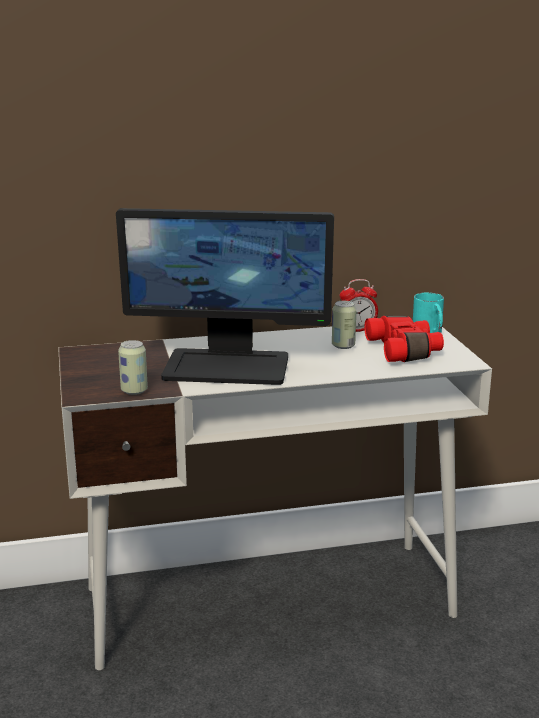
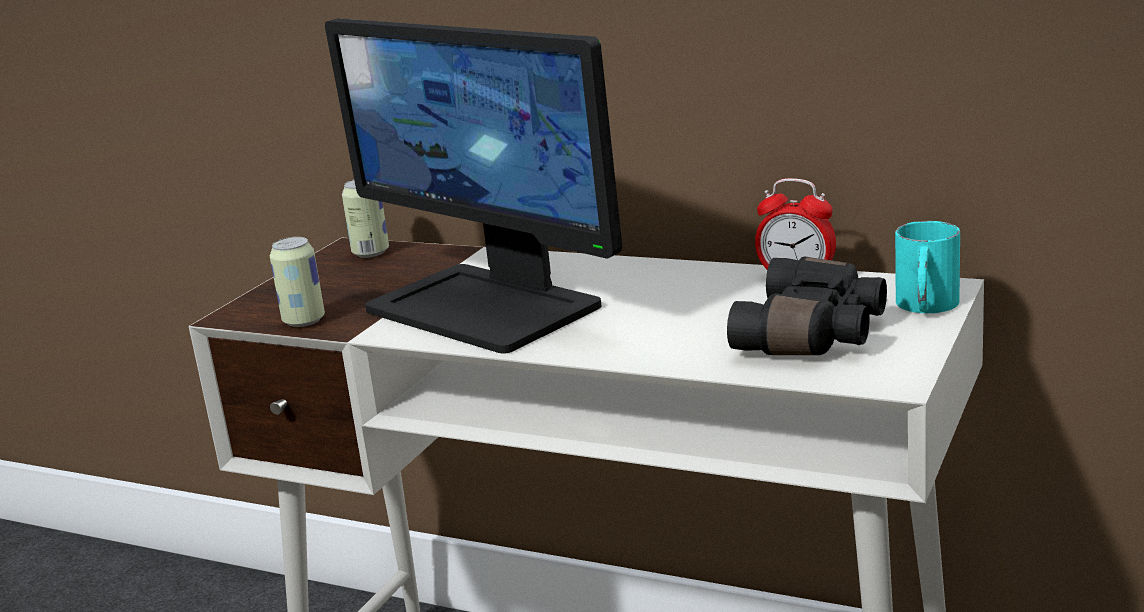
camera: 40 degrees right, 0 degrees up
(343, 346) = (722, 304): can -> can (370, 252)
(405, 351) = (815, 334): red binoculars -> black binoculars

